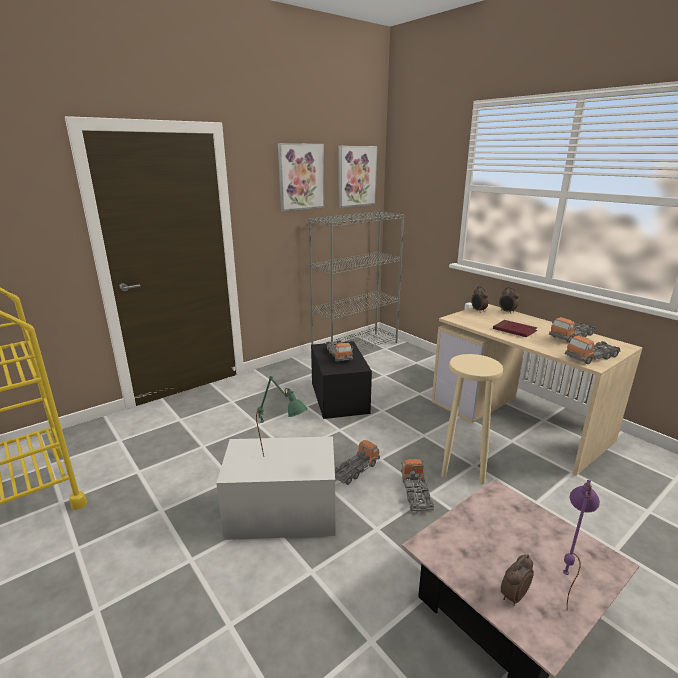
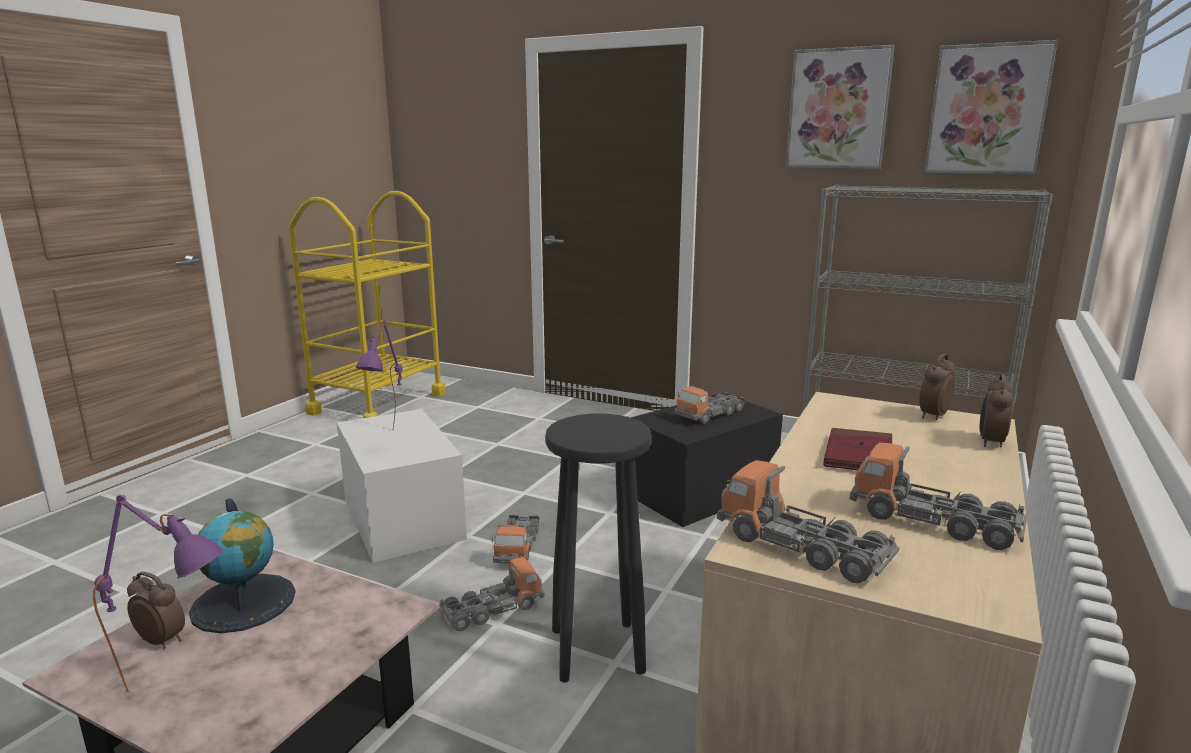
camera: 65 degrees right, 5 degrees down
(283, 460) = (390, 441): green table lamp -> purple table lamp
(355, 470) = (517, 547): toy truck -> toy truck turned 75 degrees clockwise
(462, 467) = (597, 649): beige stool -> black stool
(475, 555) = (244, 602): none -> globe

